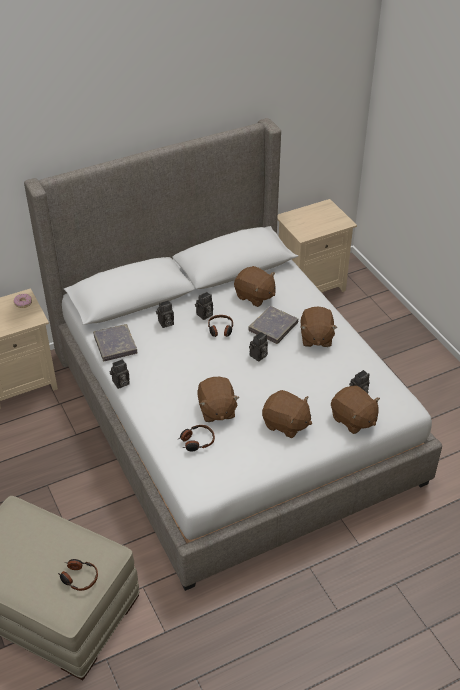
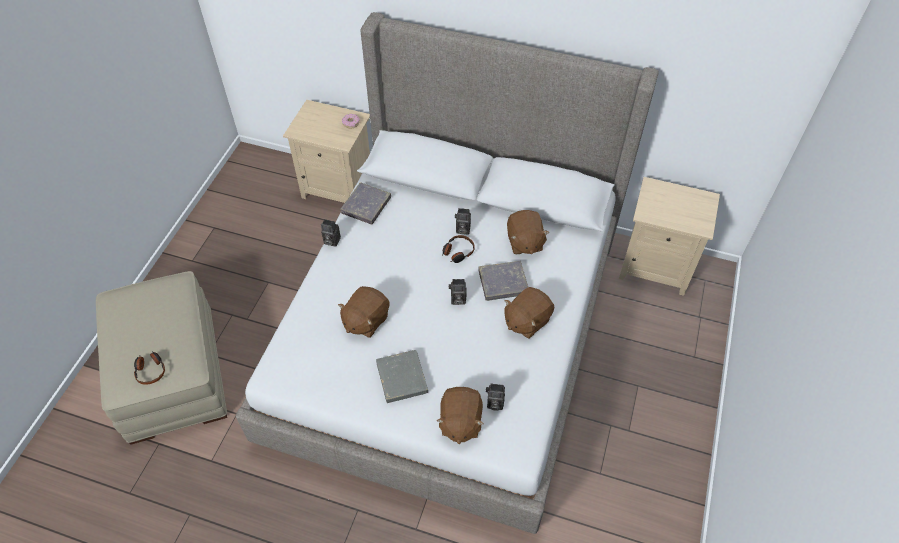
camera: 45 degrees right, 10 degrees up
(165, 323) = (424, 214): camera -> none
(196, 441) = (319, 334): headphones -> none
(286, 424) = (402, 378): brown plush toy -> grey book

